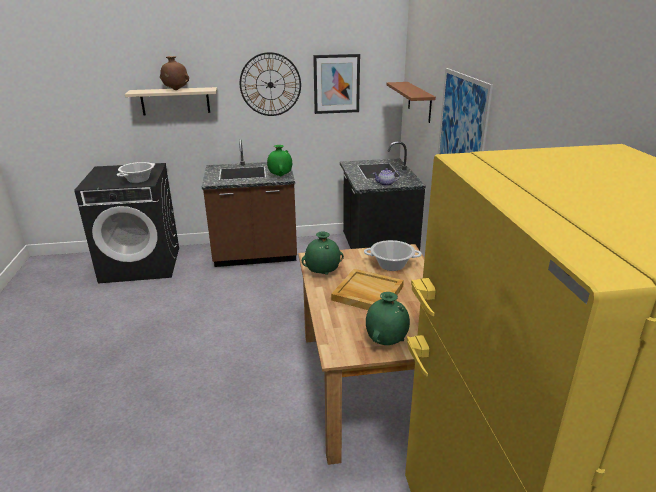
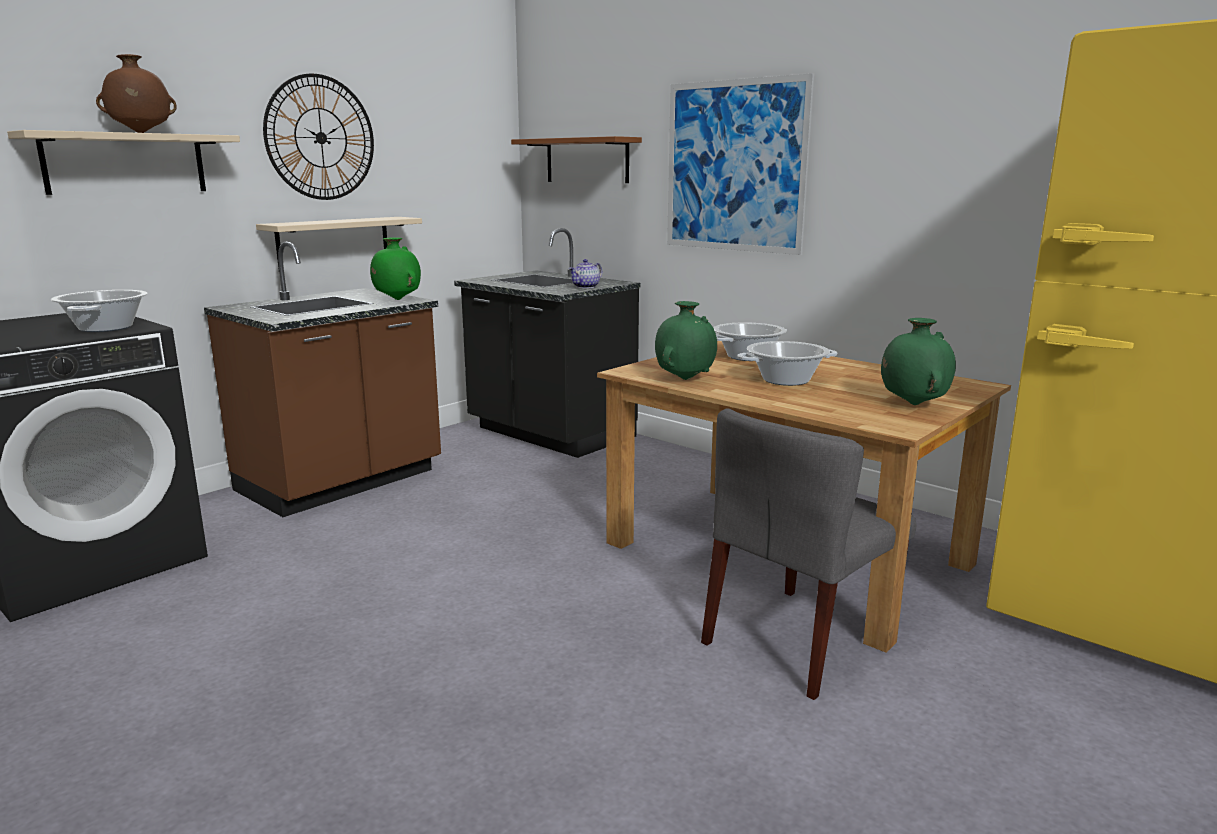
camera: 40 degrees left, 10 degrees down
(275, 137) = (334, 243): none -> beige shelf
(301, 434) = (799, 640): none -> grey chair
(336, 84) = (428, 143): picture -> none
(367, 293) = (786, 380): beige tray -> cooking pot

